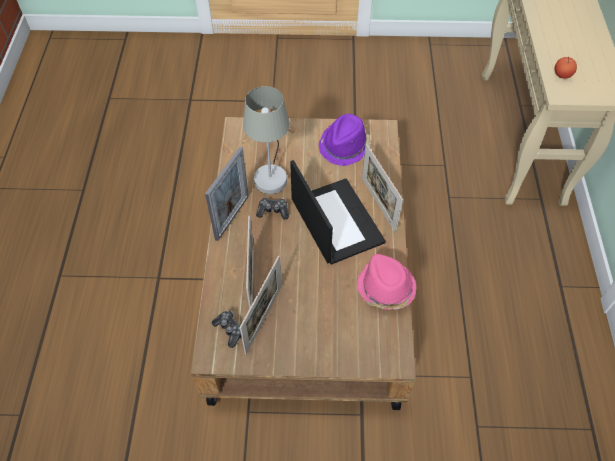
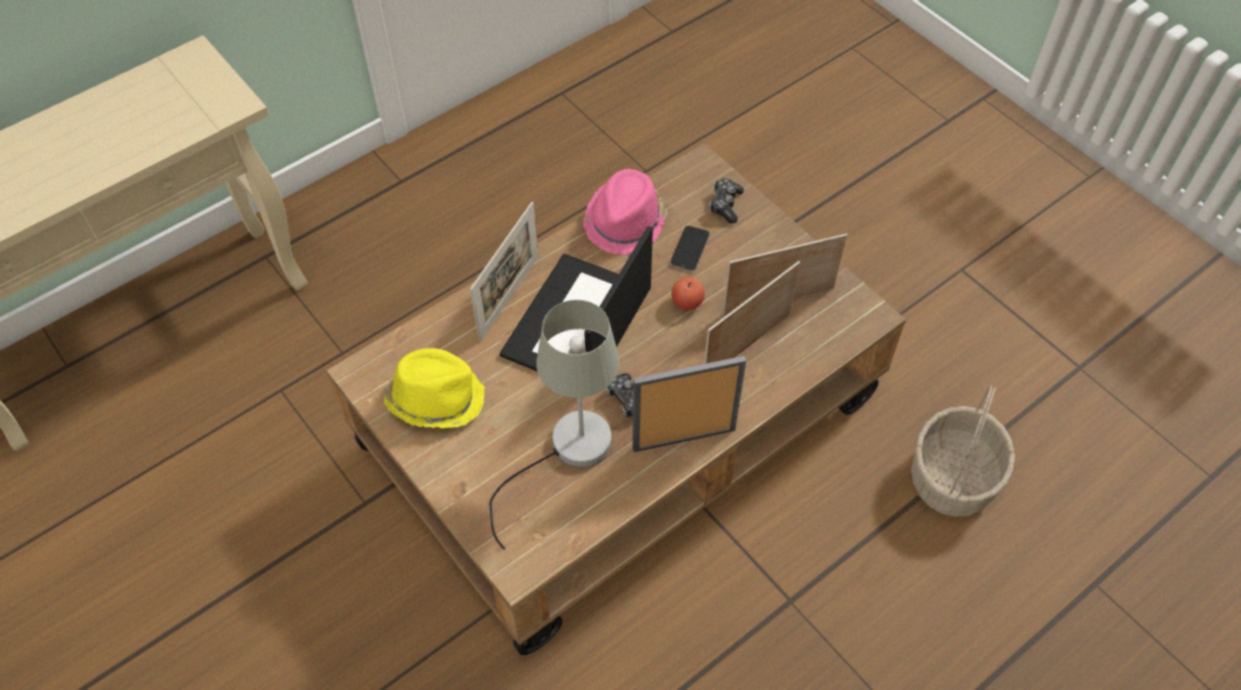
camera: 130 degrees left, 0 degrees up
(131, 403) = (953, 479): none -> basket
(230, 330) = (824, 322): game controller -> game controller (725, 204)
(337, 304) = (690, 249): none -> phone
(345, 146) = (436, 398): purple hat -> yellow hat
(562, 75) = (190, 117): apple -> apple (687, 302)

